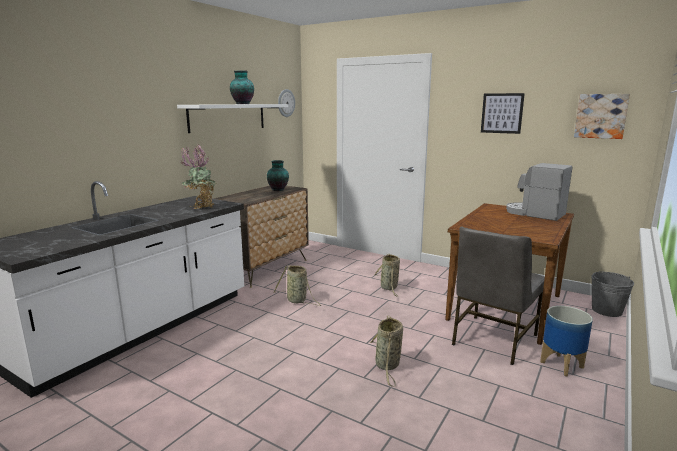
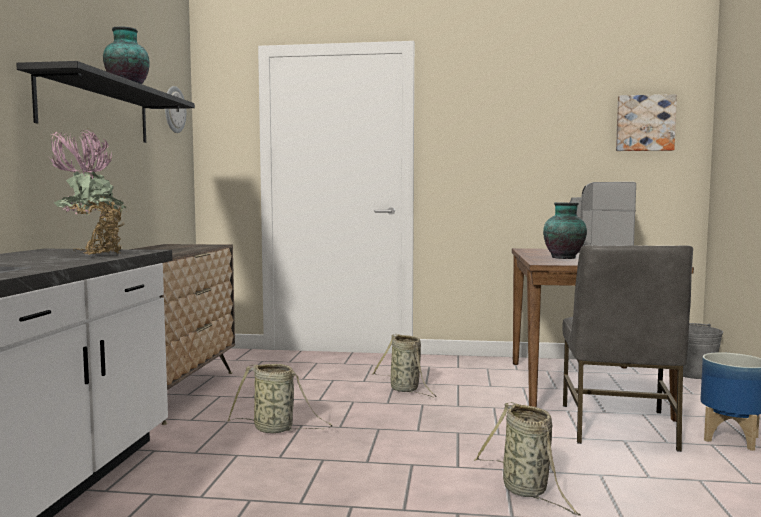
camera: 25 degrees left, 10 degrees down
(228, 117) = (96, 110): white shelf -> black shelf
(278, 190) = (186, 247): vase -> vase (564, 258)
(502, 113) = (520, 123): picture -> none

